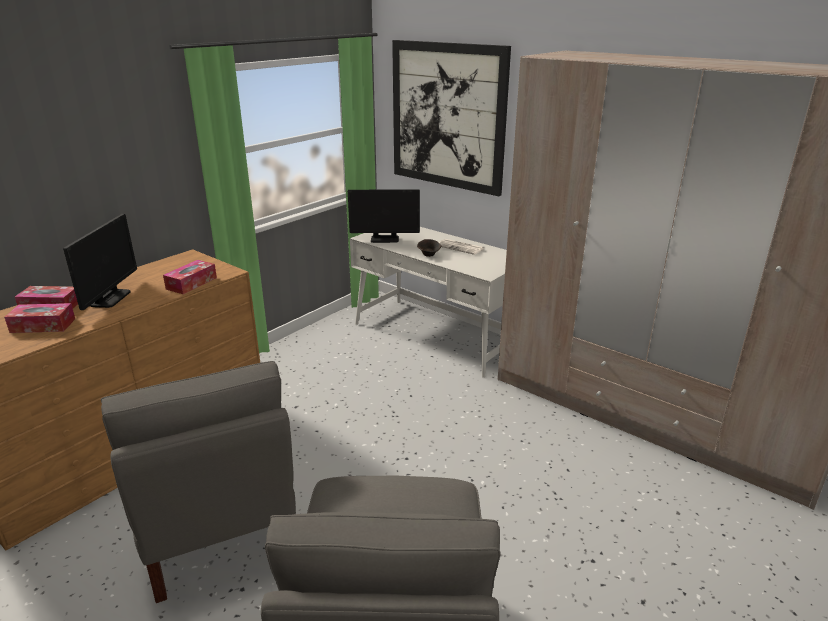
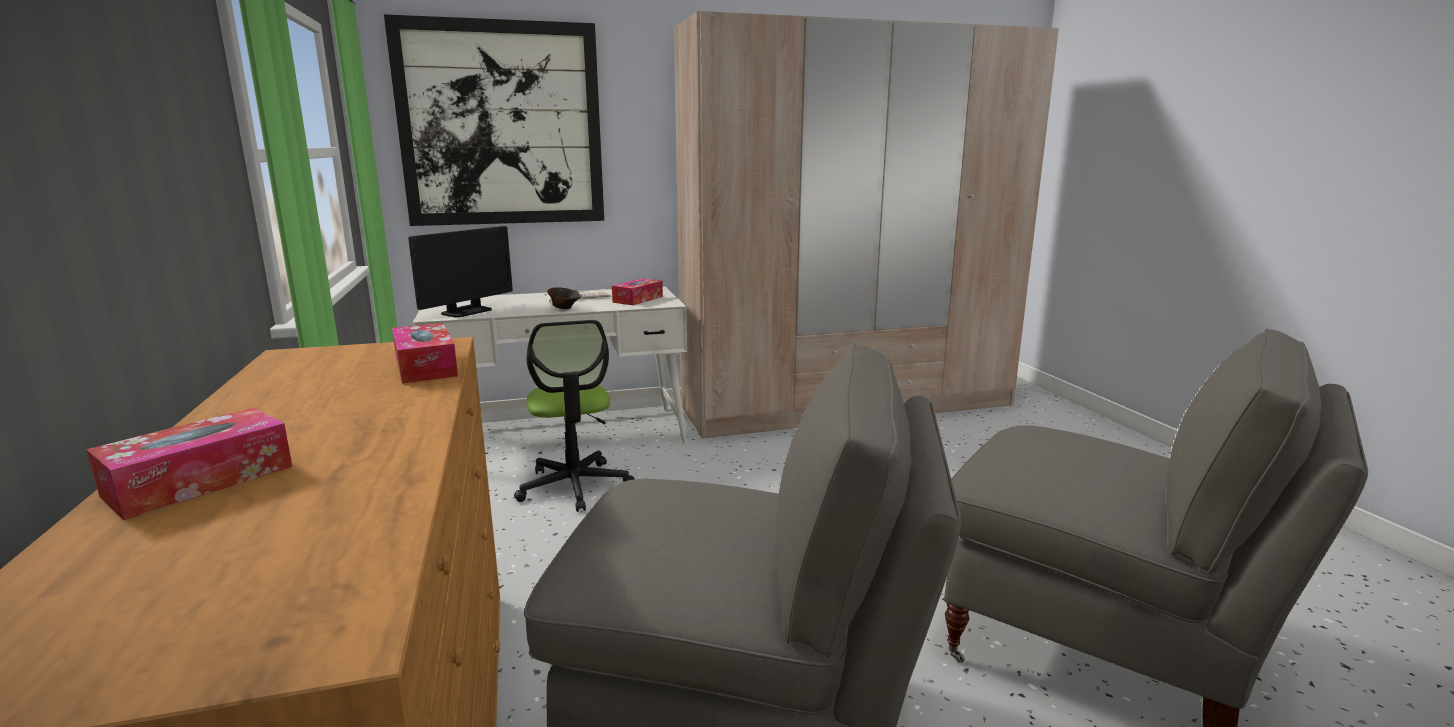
camera: 55 degrees left, 10 degrees down
(43, 325) = (300, 497): tissue box -> tissue box (638, 299)
(110, 298) = (322, 424): monitor -> none
(384, 369) = (574, 486): none -> office chair

